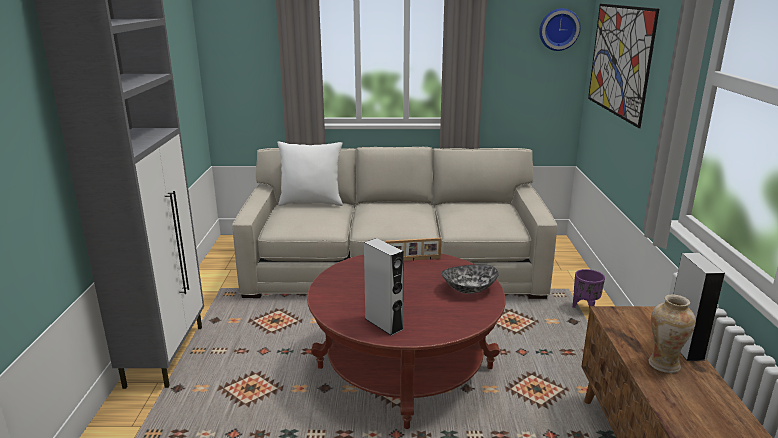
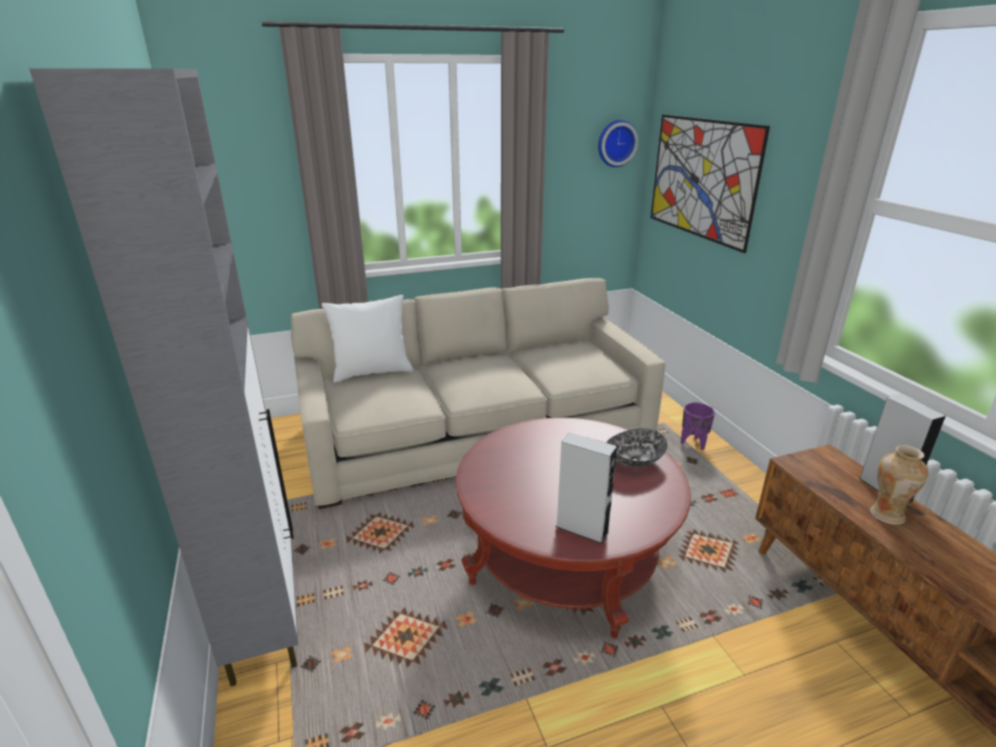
camera: 20 degrees left, 5 degrees up
(413, 260) = (548, 432): picture frame -> none

